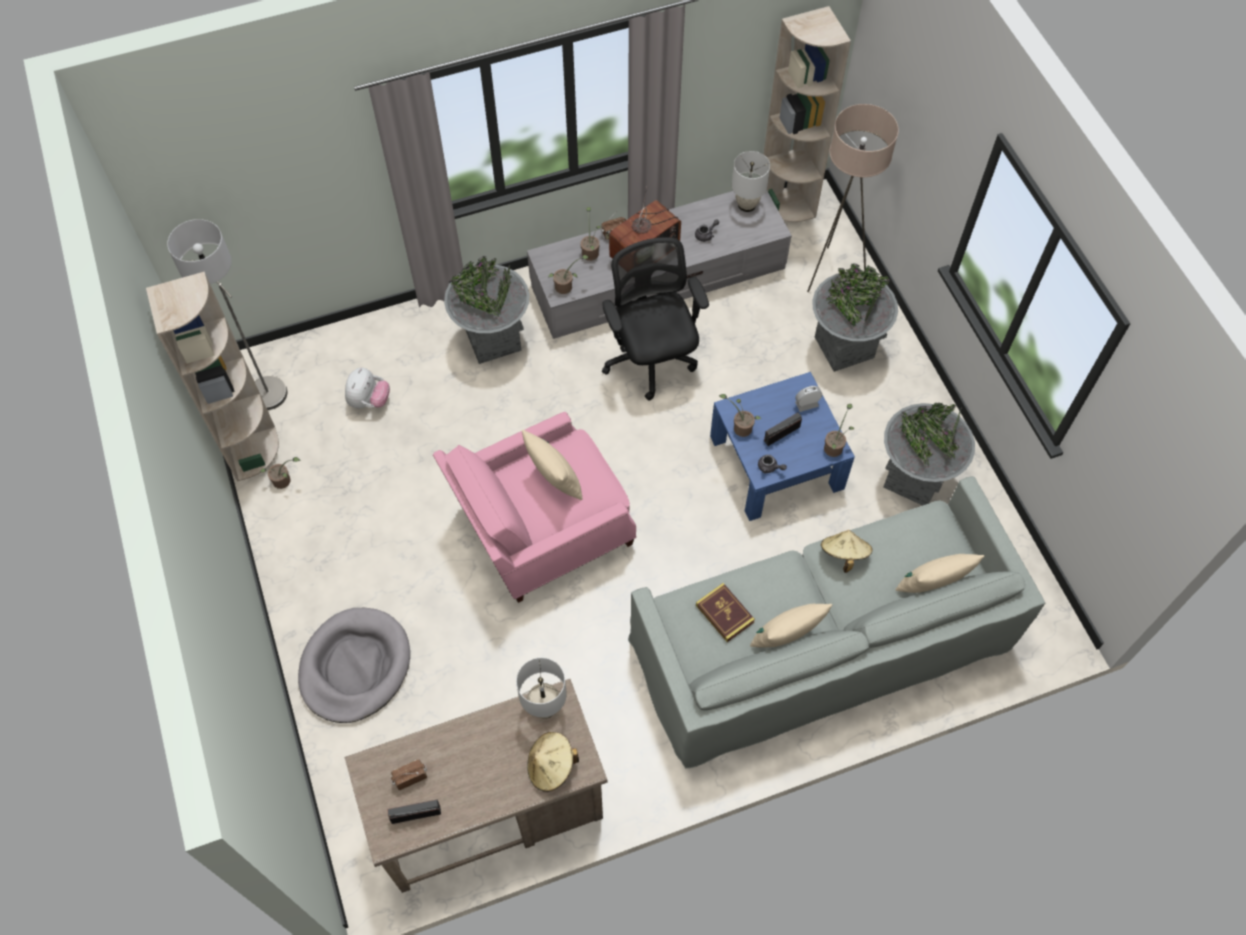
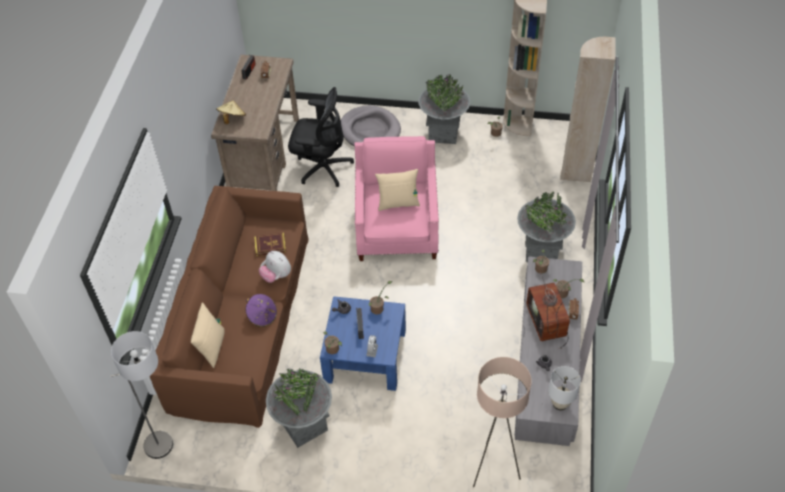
camera: 120 degrees right, 10 degrees down
(262, 386) = (564, 141): grey floor lamp -> grey floor lamp (167, 443)
(369, 401) = (528, 181): plush toy -> plush toy (276, 276)
(544, 707) = (260, 126): white table lamp -> none
(652, 363) = (477, 324): black office chair -> black office chair (320, 168)
(786, 209) = (570, 470): beige bookcase -> beige bookcase (576, 173)
(786, 638) = (237, 265): beige pillow -> none
(821, 641) = (242, 320): grey sofa -> brown sofa
(843, 554) = (262, 316): beige hat -> purple hat
(844, 347) = (427, 441): grey planter -> grey planter (443, 133)

